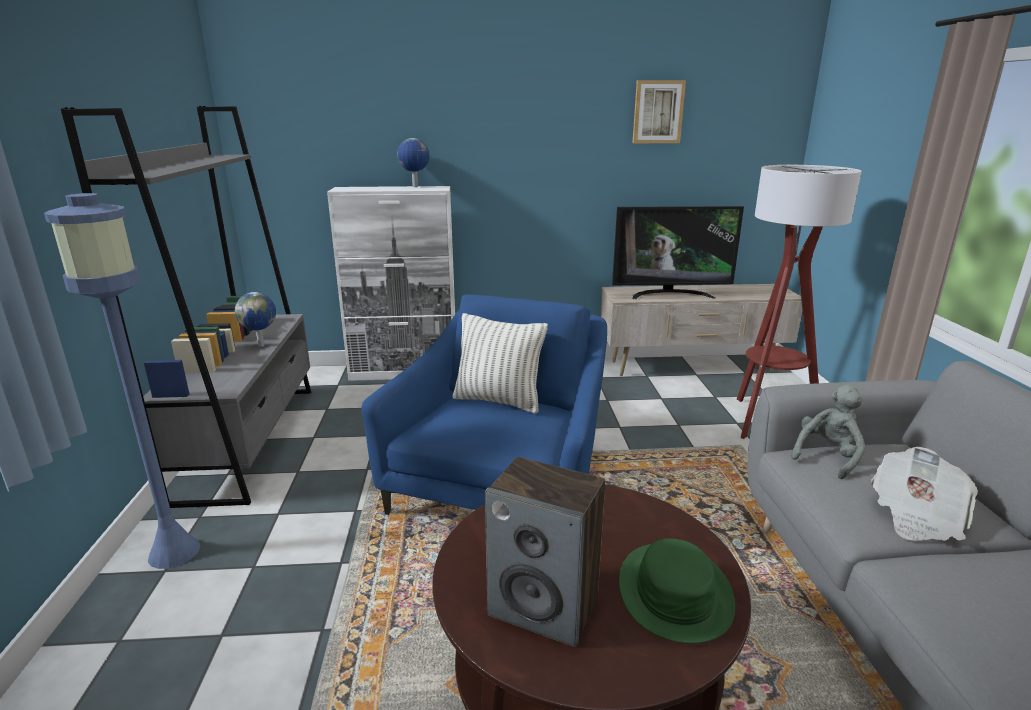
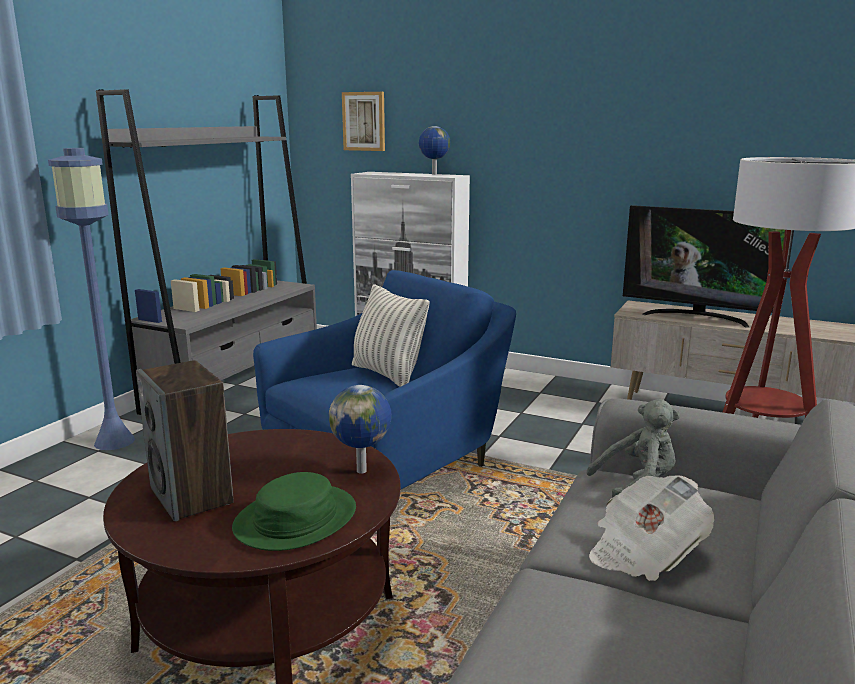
camera: 30 degrees right, 5 degrees down
(262, 345) = (252, 300): globe -> globe (363, 470)
(658, 112) = (703, 99): picture -> picture (364, 121)

